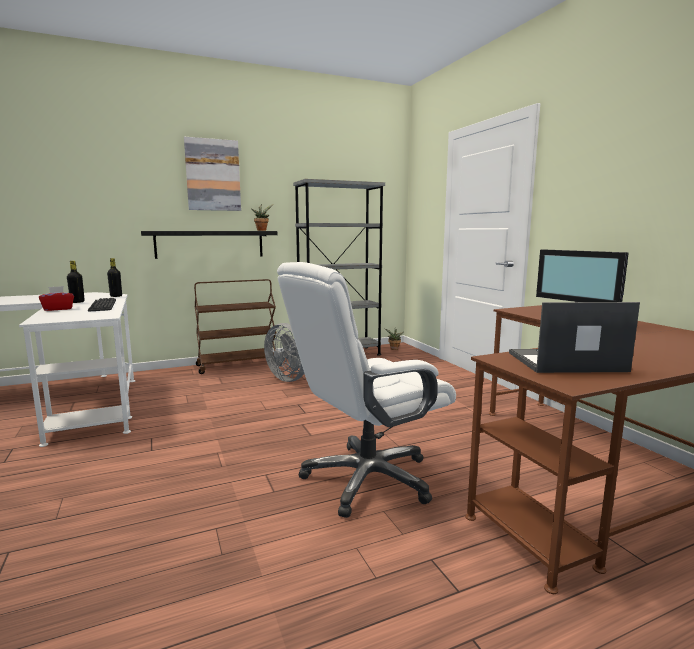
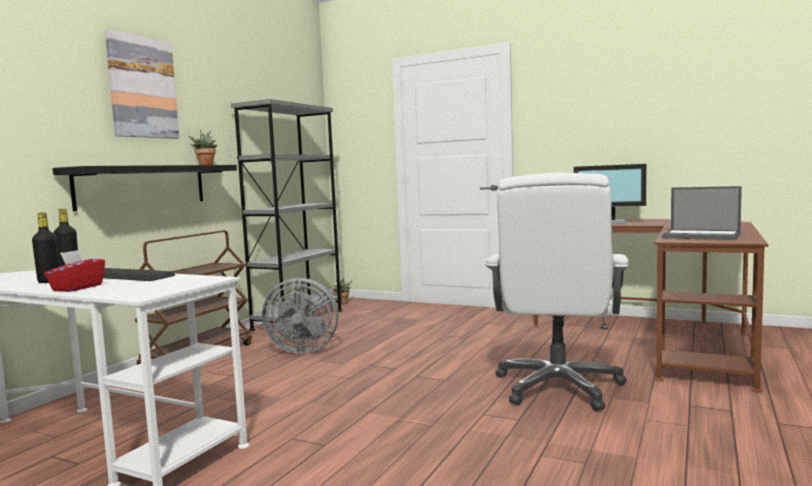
camera: 40 degrees left, 5 degrees down
(564, 362) = (702, 236): laptop -> laptop turned 105 degrees counterclockwise

